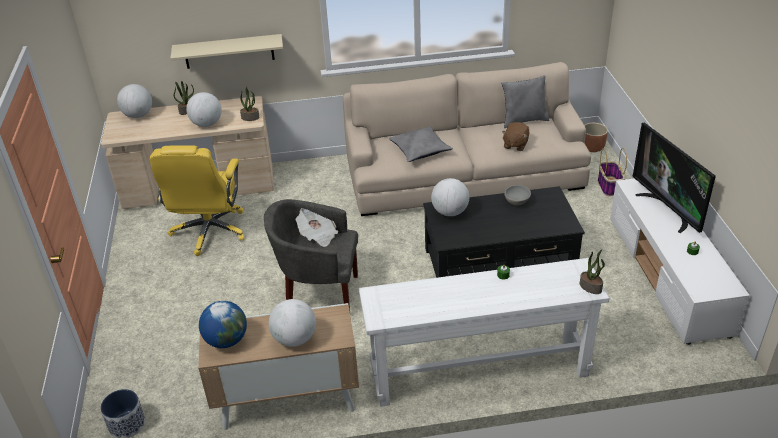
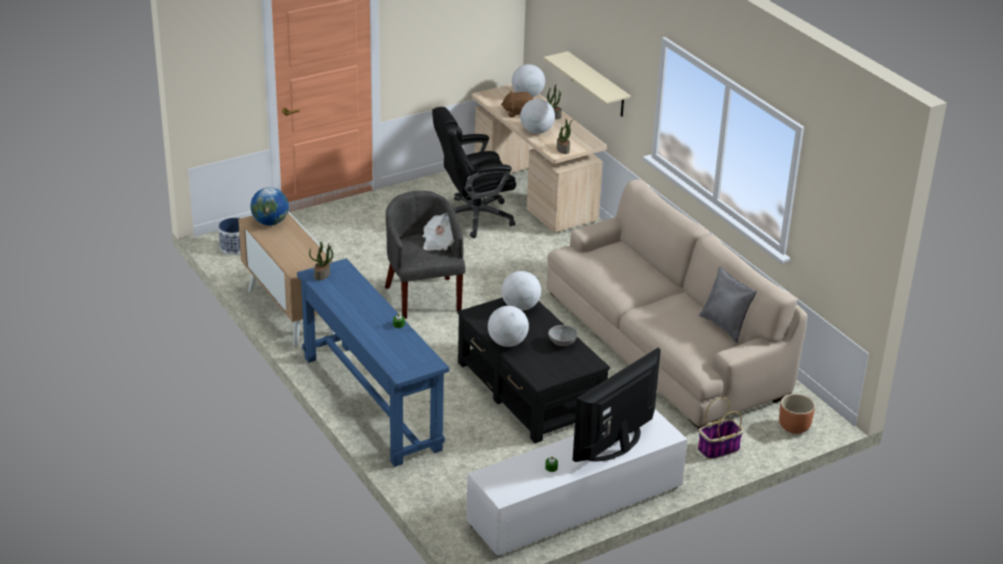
camera: 65 degrees right, 5 degrees down
(209, 231) = (473, 217): yellow office chair -> black office chair
(294, 339) = (285, 250): globe -> globe (507, 343)
(420, 150) = (617, 271): grey pillow -> none
(479, 370) = (371, 402): white console table -> blue console table
(515, 145) = (670, 328): brown plush toy -> brown plush toy (518, 113)
(591, 287) = (406, 372): potted plant -> potted plant (322, 275)

